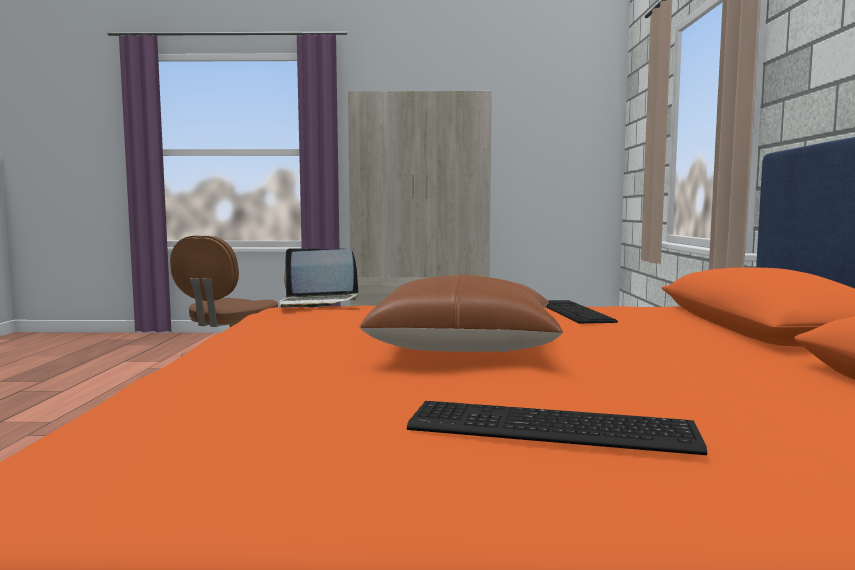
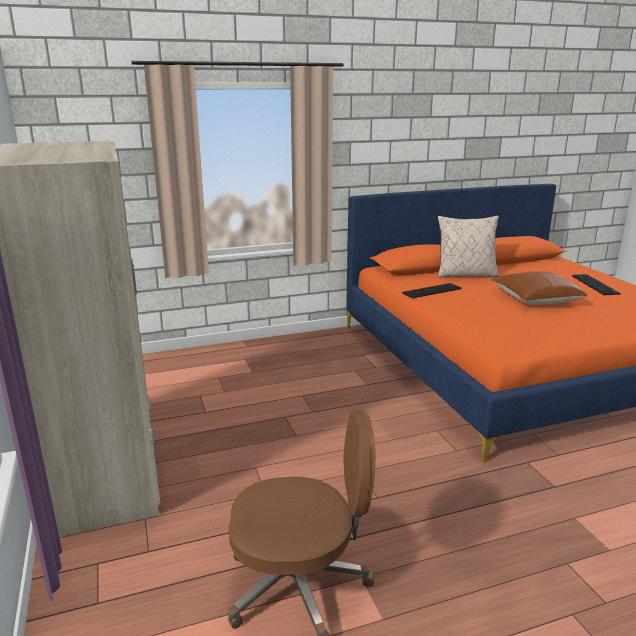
camera: 110 degrees left, 15 degrees up
(318, 303) = (499, 336): laptop -> none
(700, 338) = (466, 275): none -> beige pillow

